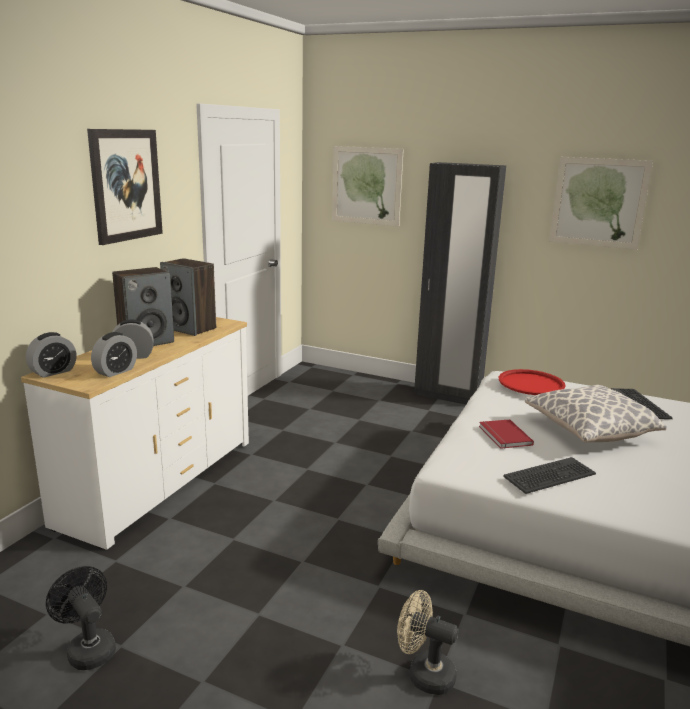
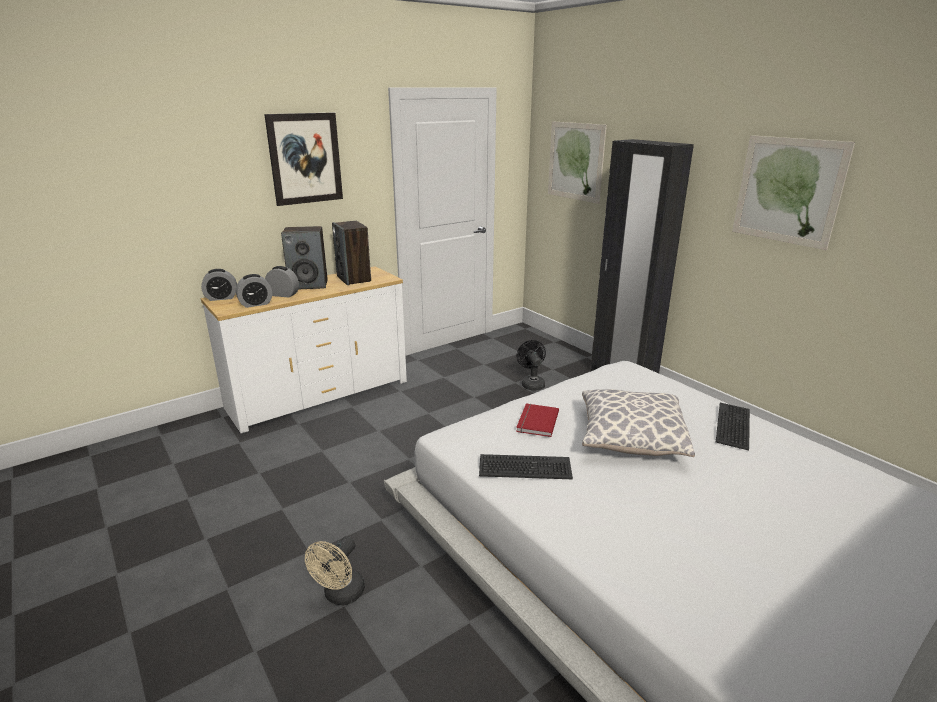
camera: 30 degrees right, 5 degrees up
(88, 648) = (170, 493): black fan -> black fan (531, 383)
(424, 674) = (340, 595): beige fan -> beige fan turned 120 degrees counterclockwise
(531, 383) = (634, 379): red tray -> none

